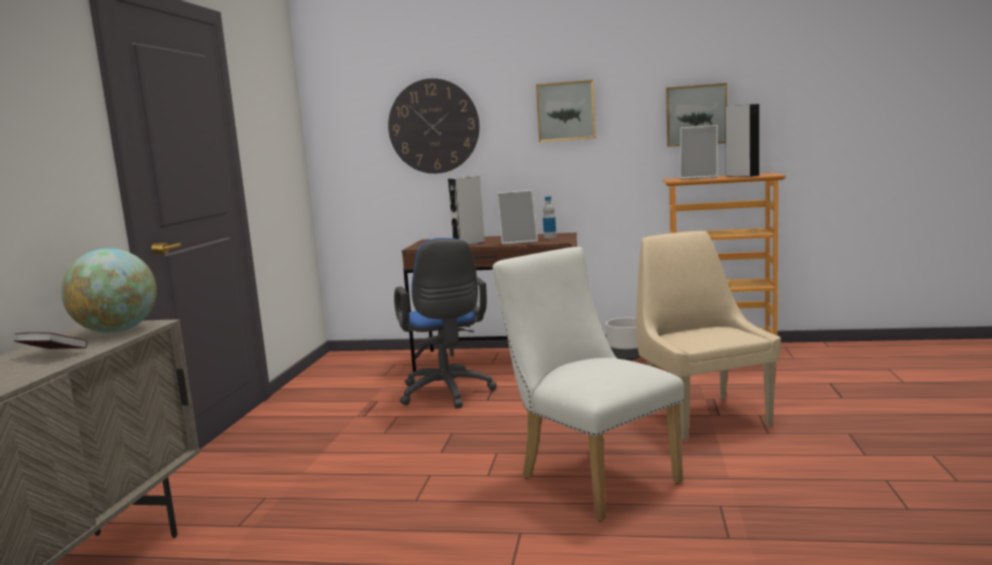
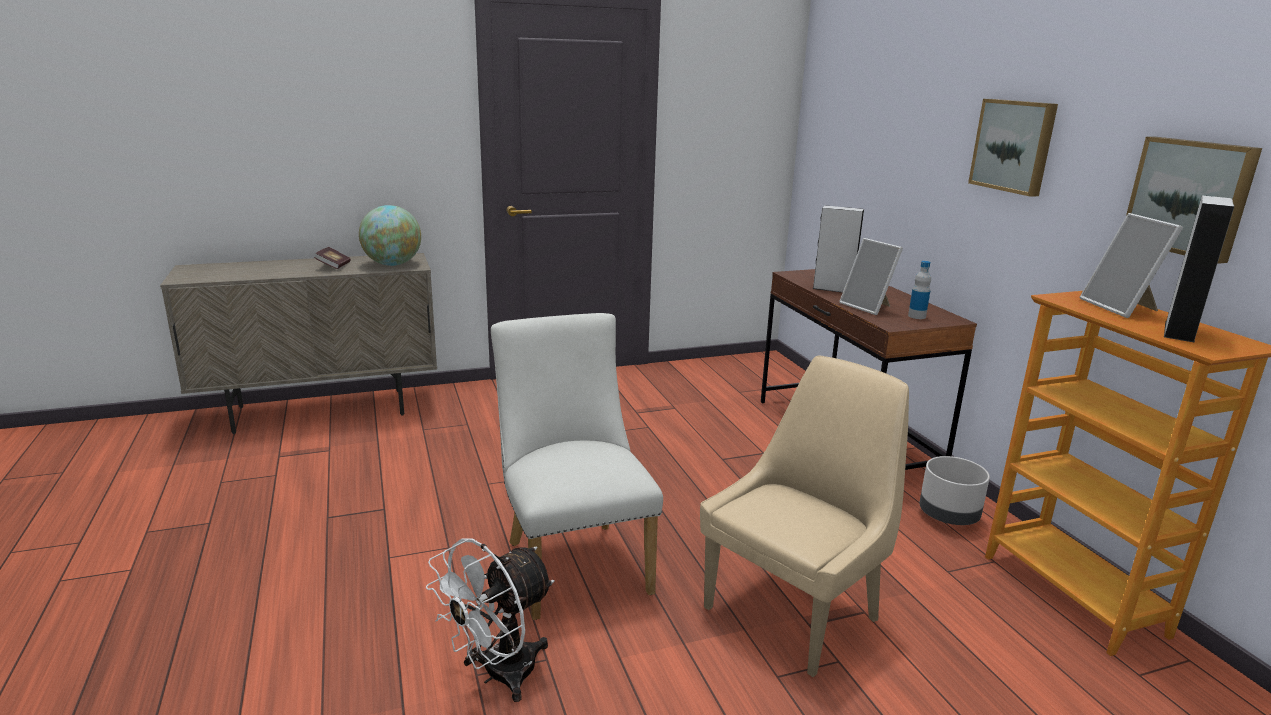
camera: 60 degrees right, 10 degrees up
(433, 126) = (886, 134): wall clock -> none
(447, 394) = (719, 435): blue office chair -> none
(590, 477) = (573, 561): white chair -> white chair turned 45 degrees counterclockwise
(733, 528) = (498, 675): none -> white fan

